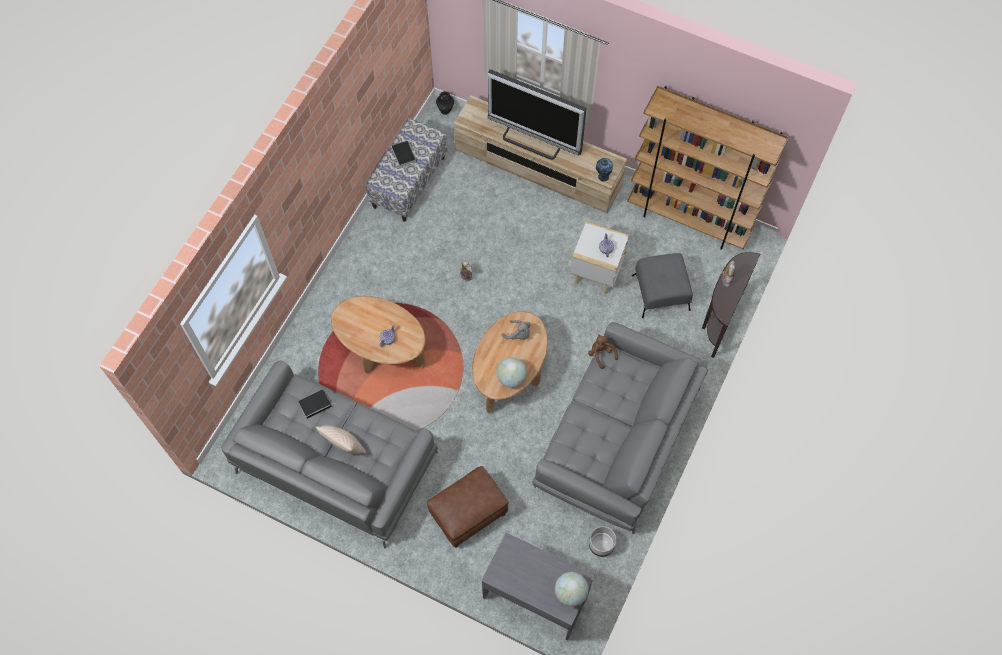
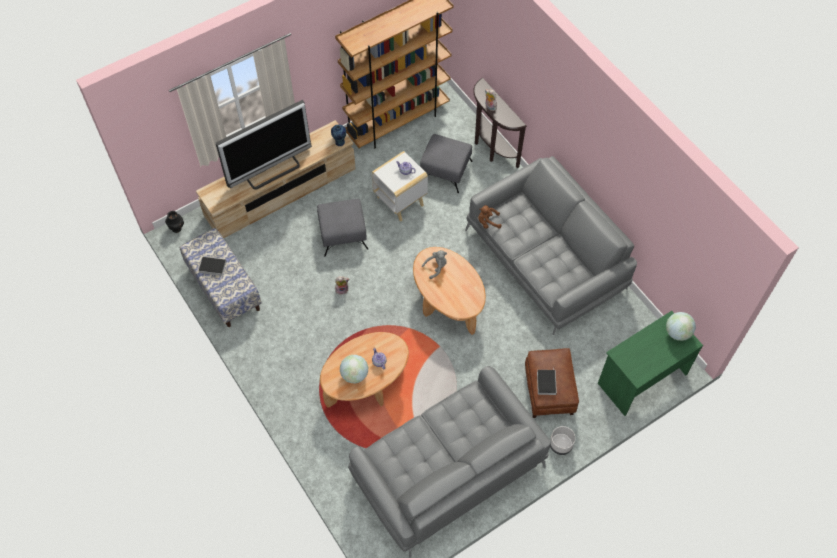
camera: 60 degrees left, 5 degrees down
(316, 404) = (404, 445): book -> book (546, 382)
(344, 446) = (456, 441): beige pillow -> none
(511, 378) = (470, 291): globe -> globe (354, 375)
(527, 244) = (343, 234): none -> grey ottoman
(535, 595) = (641, 378): grey desk -> green desk
(601, 545) = (624, 314): grey planter -> grey planter (560, 445)

